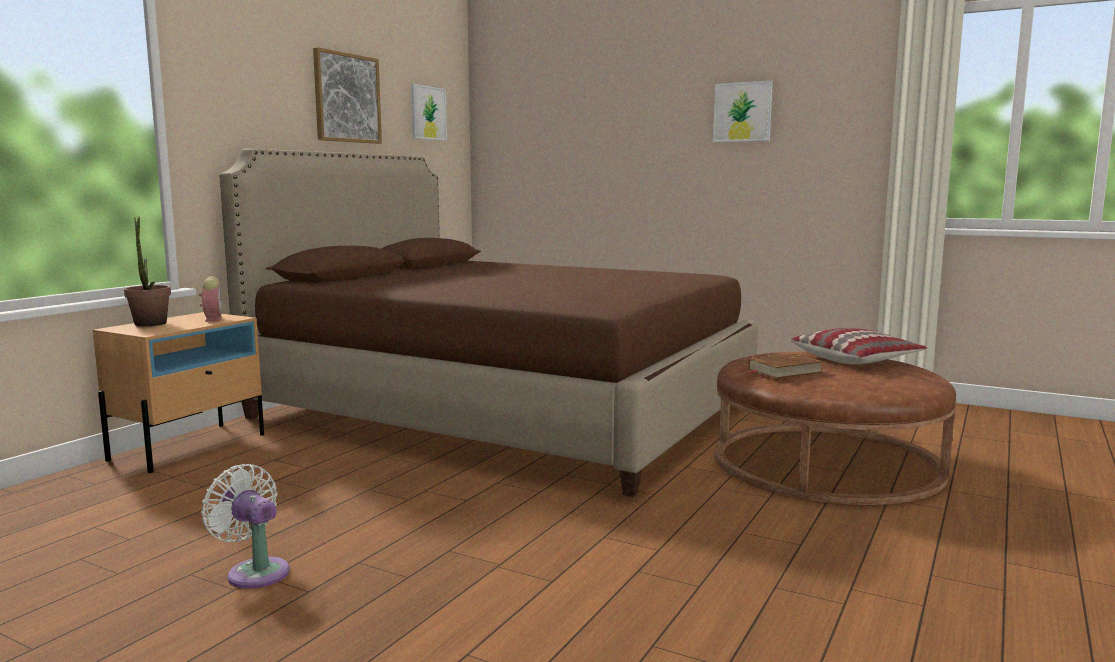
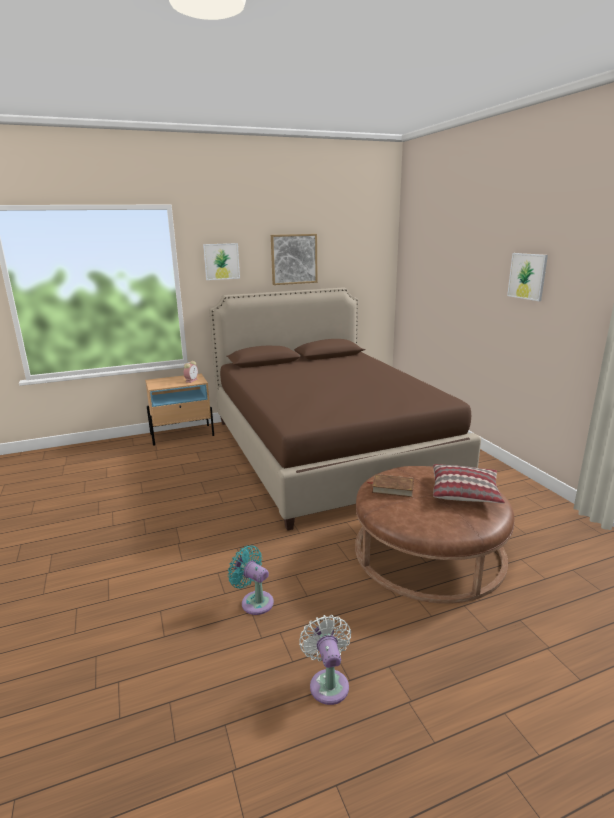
camera: 40 degrees right, 10 degrees up
(150, 325) = (165, 380): potted plant -> none
(255, 571) = (113, 509): white fan -> white fan (328, 682)
(428, 113) = (358, 259): picture -> picture (221, 261)
(755, 575) = (254, 601): none -> turquoise fan

